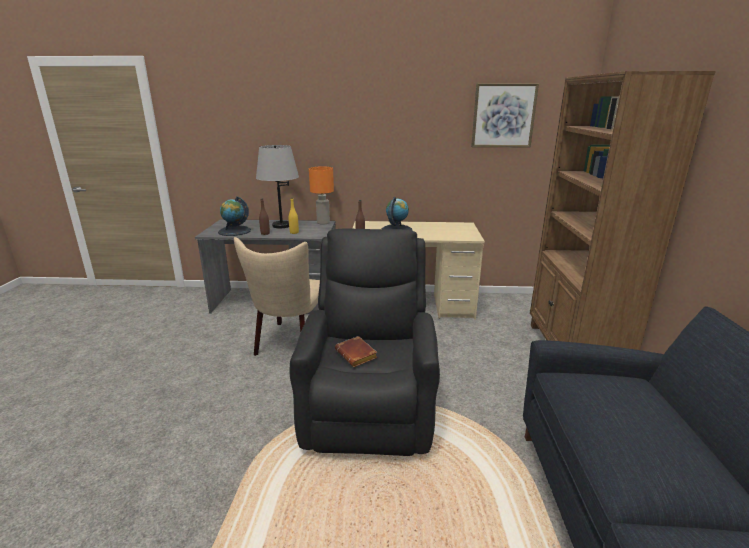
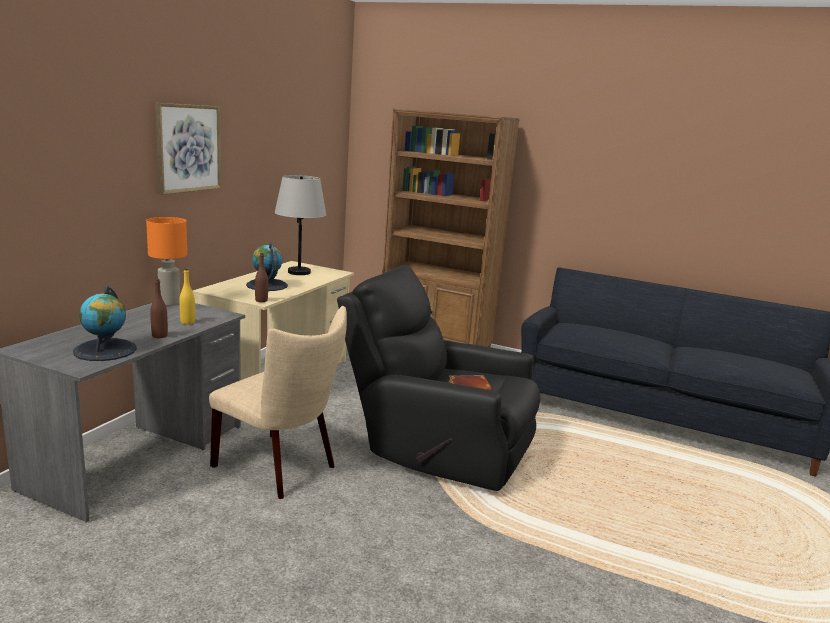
camera: 70 degrees left, 5 degrees down
(281, 226) = (136, 322): grey table lamp -> grey table lamp (299, 272)
(503, 116) = (302, 138): picture -> picture (188, 148)

